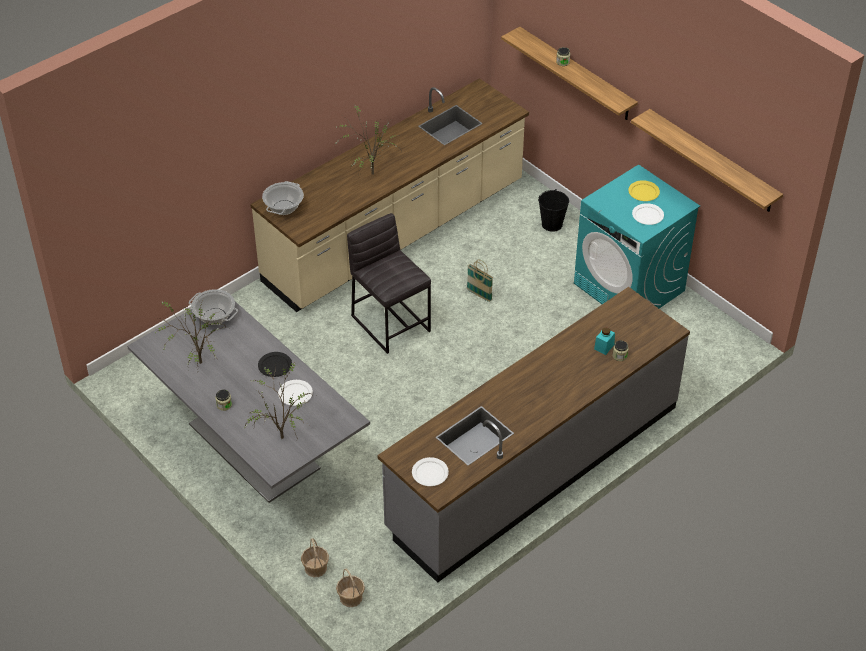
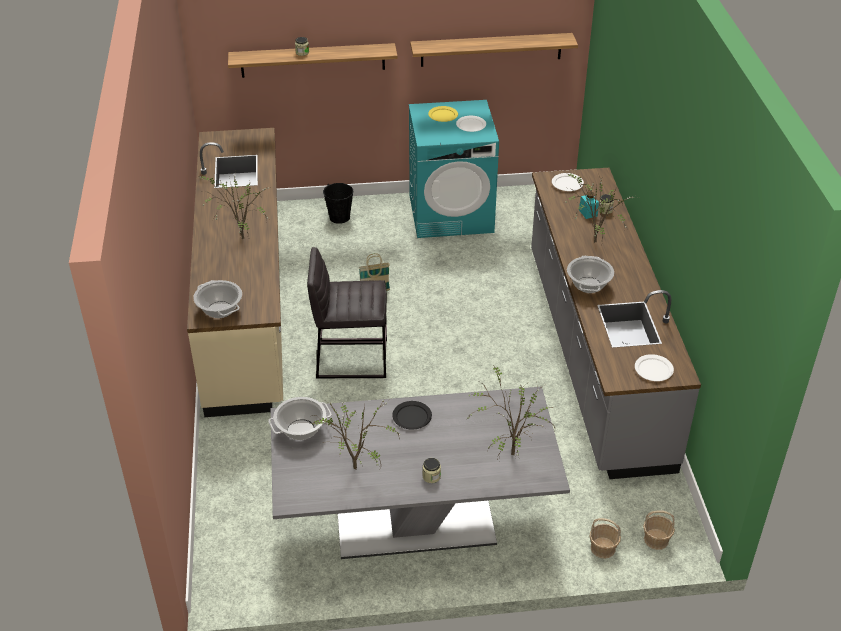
camera: 55 degrees left, 5 degrees down
(295, 394) = (463, 419): white plate -> white plate (567, 184)
(502, 390) = (588, 285): none -> cooking pot
(564, 367) = (592, 242): none -> potted plant

